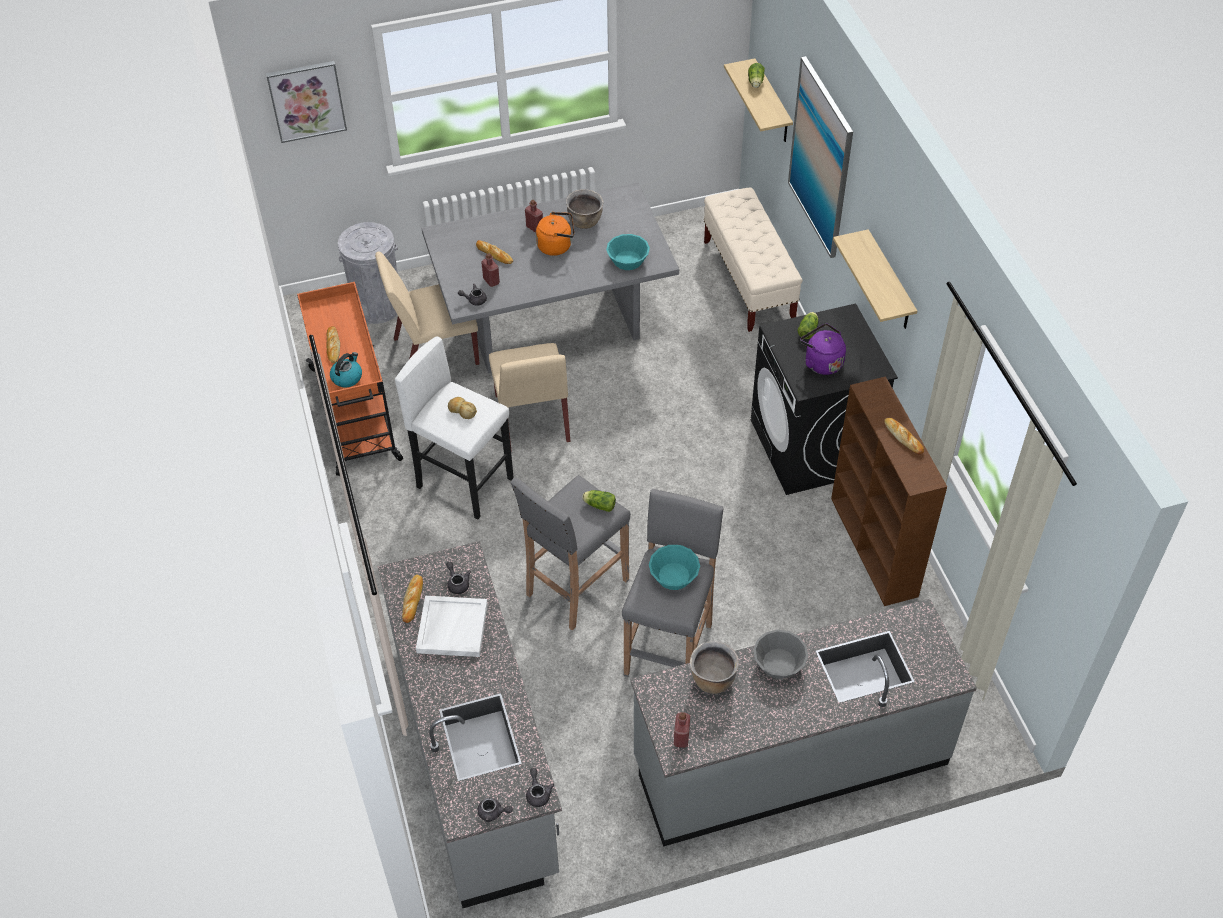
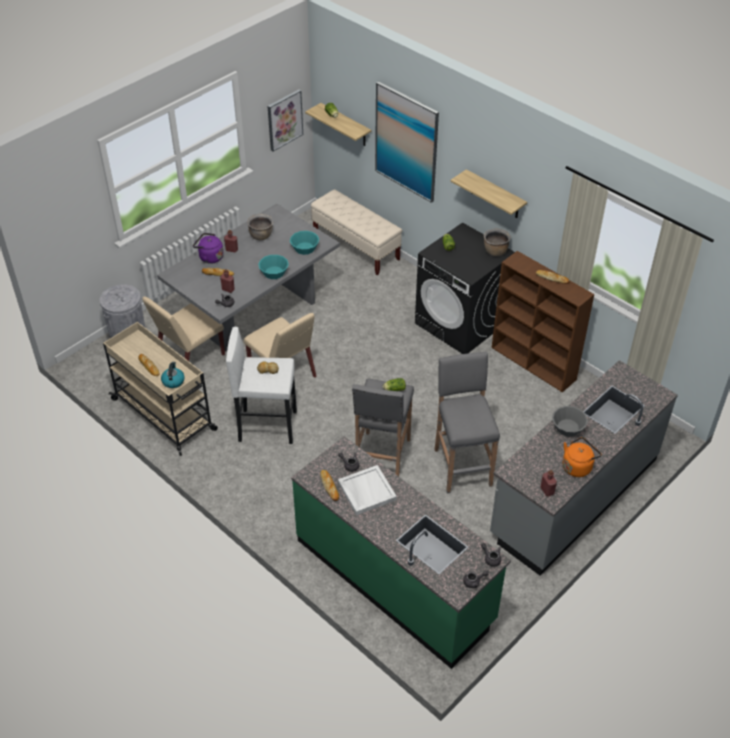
camera: 30 degrees left, 5 degrees down
(306, 100) = (62, 207): picture -> picture (284, 119)
(355, 415) = (165, 415): orange cart -> beige cart
(476, 757) = (395, 579): grey counter -> green counter
(556, 246) = (254, 255): orange kettle -> orange kettle (578, 466)
(673, 575) = (467, 409): turquoise bowl -> turquoise bowl (274, 272)
(712, 679) = (539, 452): brown cooking pot -> brown cooking pot (495, 251)
(821, 362) = (468, 260): purple kettle -> purple kettle (209, 257)

